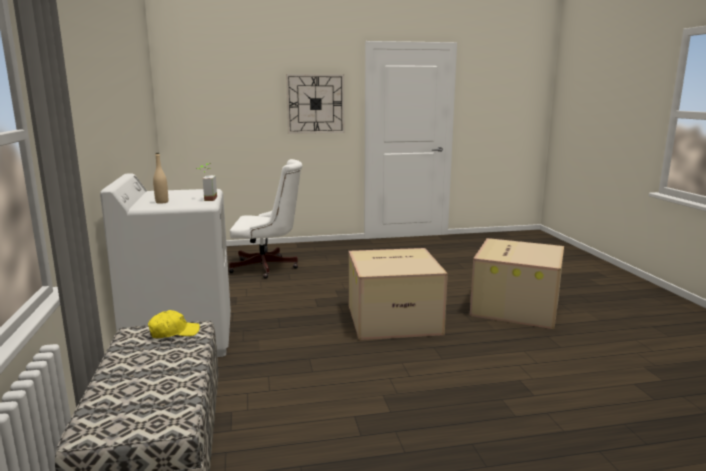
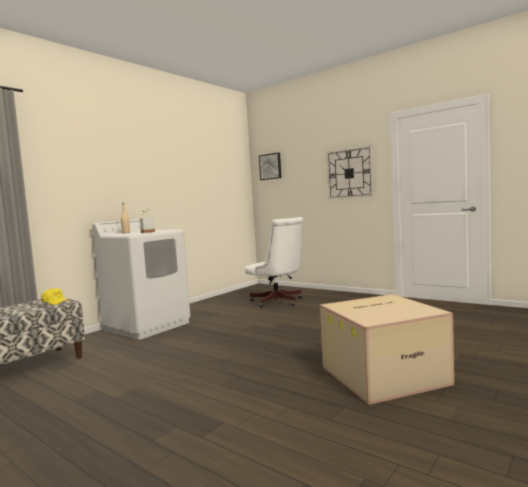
camera: 50 degrees right, 10 degrees down
(193, 82) = (270, 166): none -> picture
(394, 319) = (264, 350): cardboard box -> none

